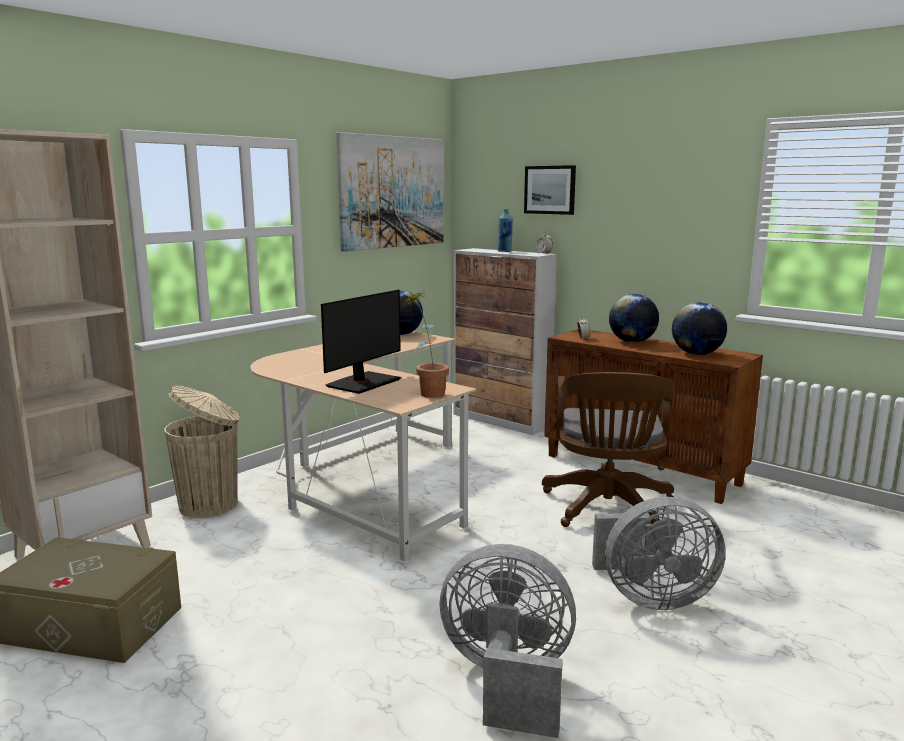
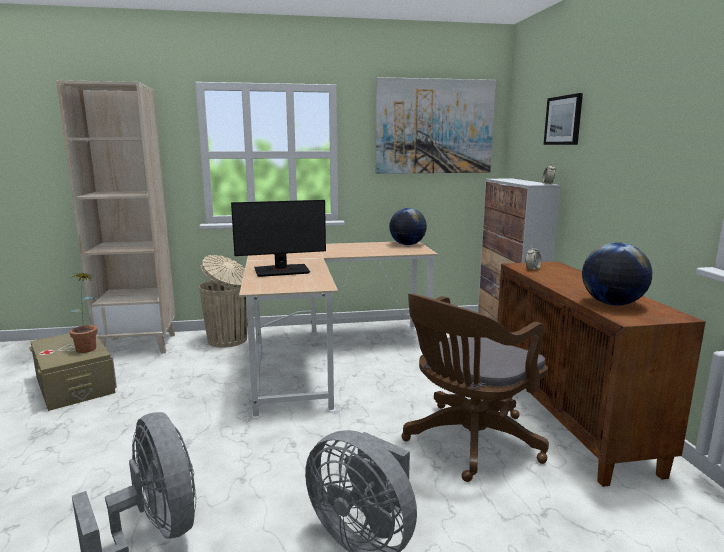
camera: 40 degrees right, 0 degrees up
(427, 392) = (296, 285): potted plant -> potted plant (88, 347)
(505, 251) = (520, 181): blue bottle -> none
(632, 342) = (573, 280): globe -> none

